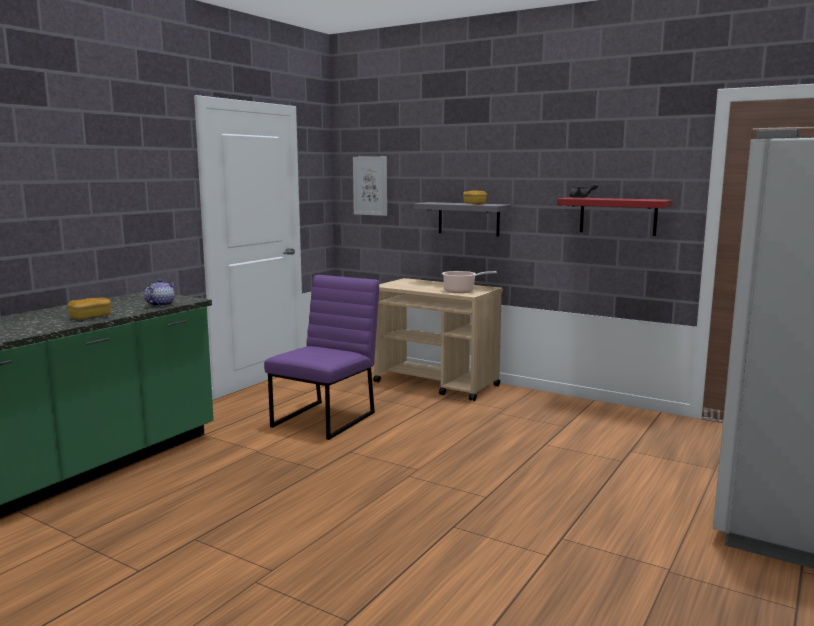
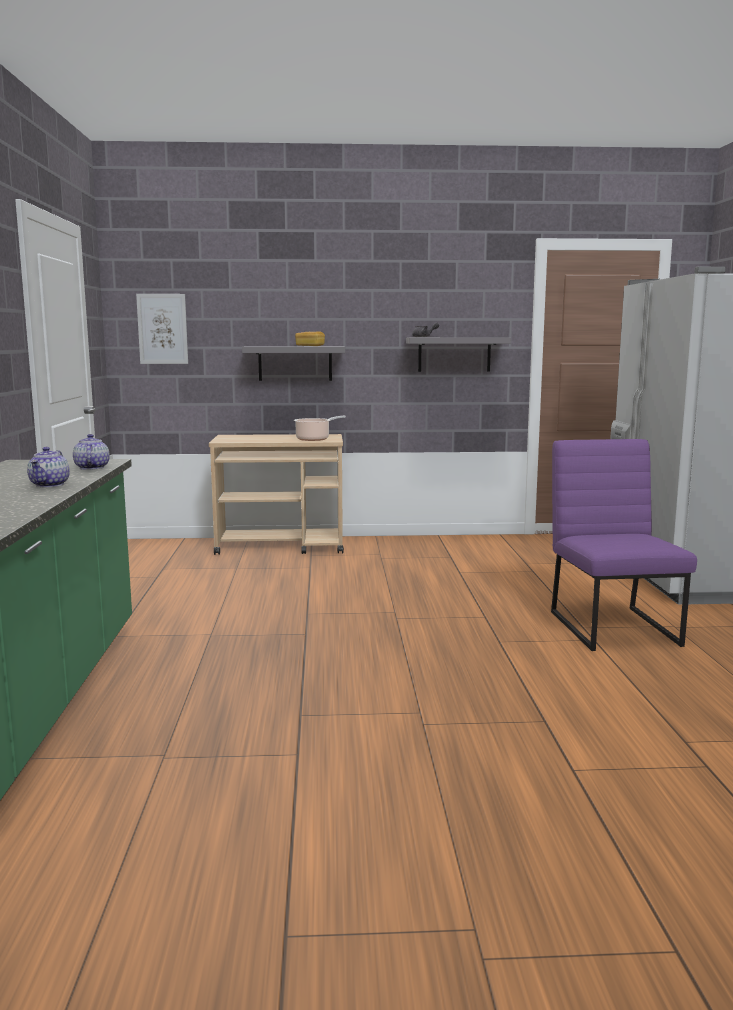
camera: 35 degrees left, 0 degrees up
(90, 317) = (50, 485): bread -> teapot
(326, 418) = (227, 594): purple chair -> purple chair (612, 626)
(618, 216) = (454, 354): red shelf -> grey shelf

